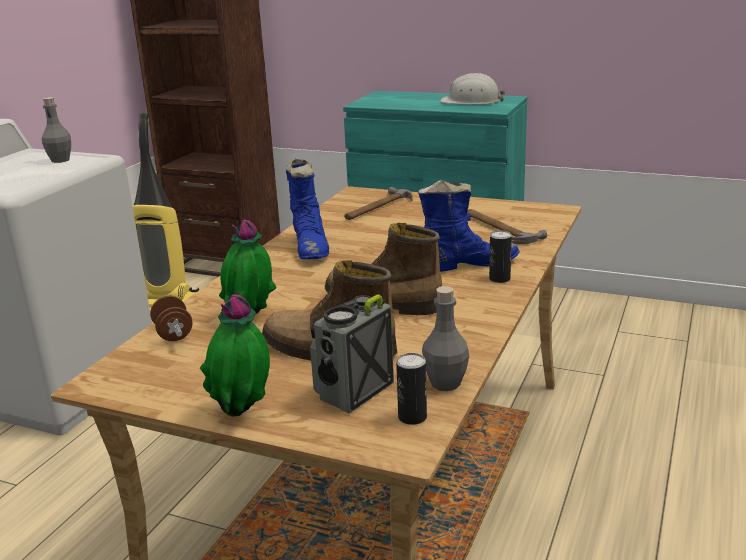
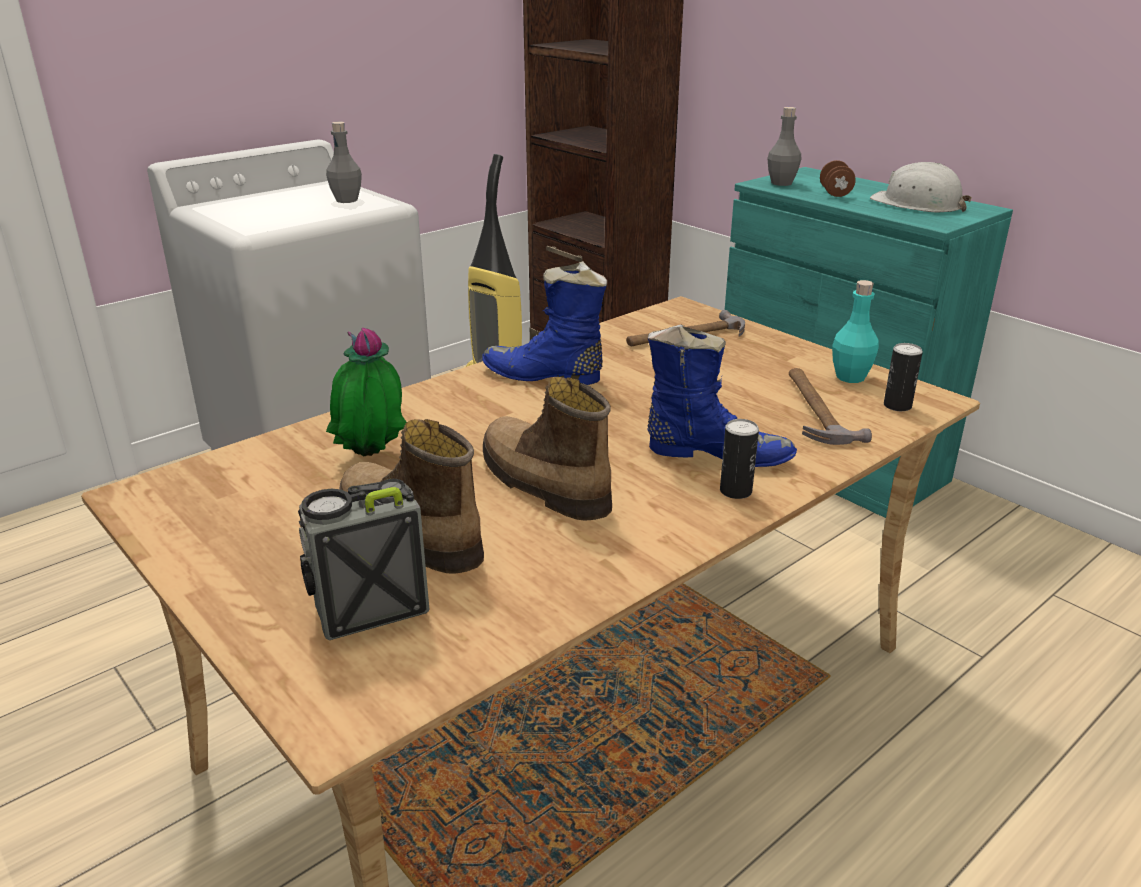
camera: 25 degrees right, 5 degrees up
(173, 334) = (273, 453): brown dumbbell -> brown dumbbell (835, 193)
(243, 414) = (221, 593): potted plant -> none
(311, 248) = (544, 376): blue boot -> blue boot turned 90 degrees clockwise
(412, 417) = (395, 677): can -> can (897, 406)
(445, 383) = (491, 639): grey bottle -> grey bottle (781, 183)
(500, 209) = (850, 377): none -> turquoise bottle

